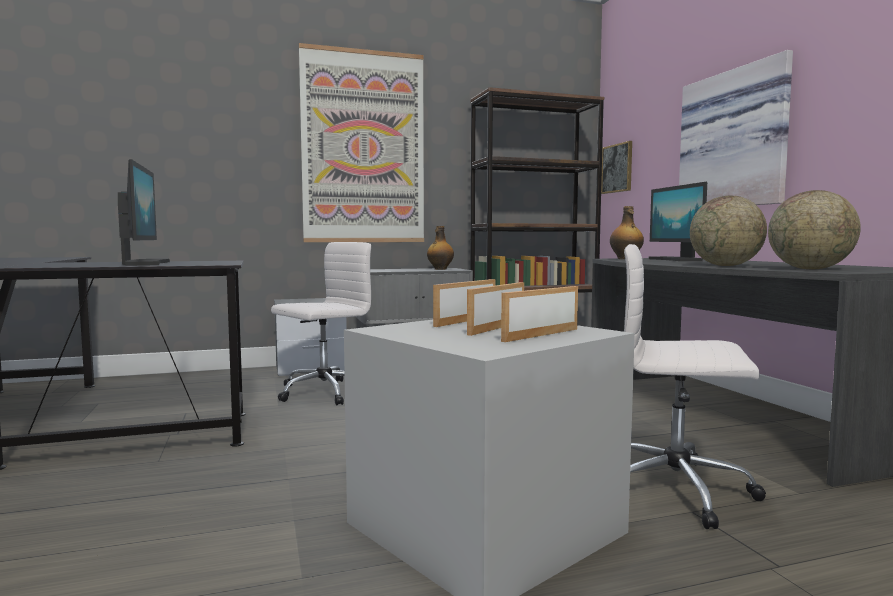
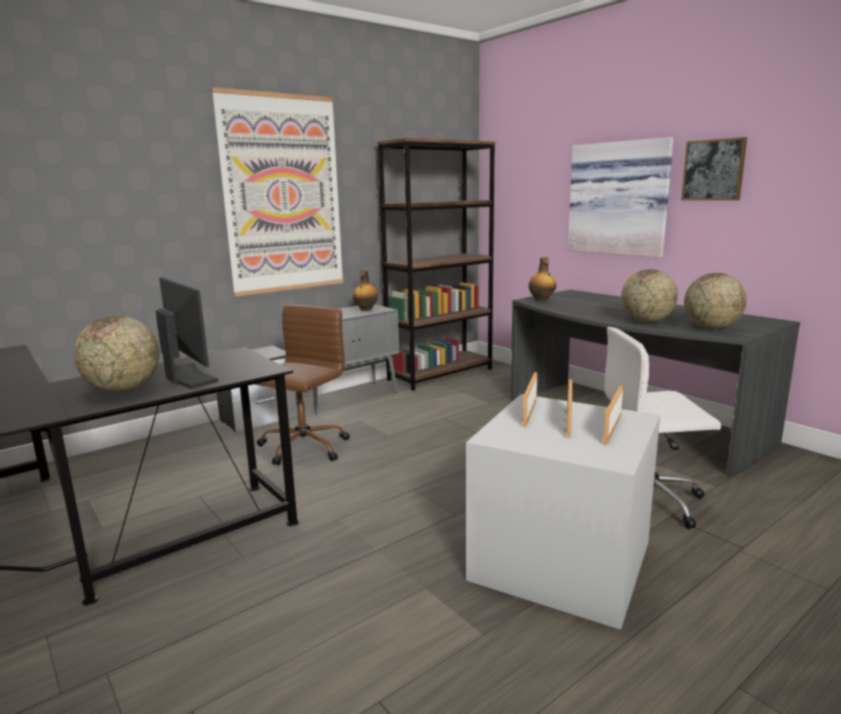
camera: 20 degrees left, 10 degrees up
(76, 264) = (123, 389): none -> globe
(322, 393) = (302, 448): white office chair -> brown office chair
(617, 168) = (501, 203): picture -> picture (713, 170)
(676, 260) = (583, 301): monitor -> none

